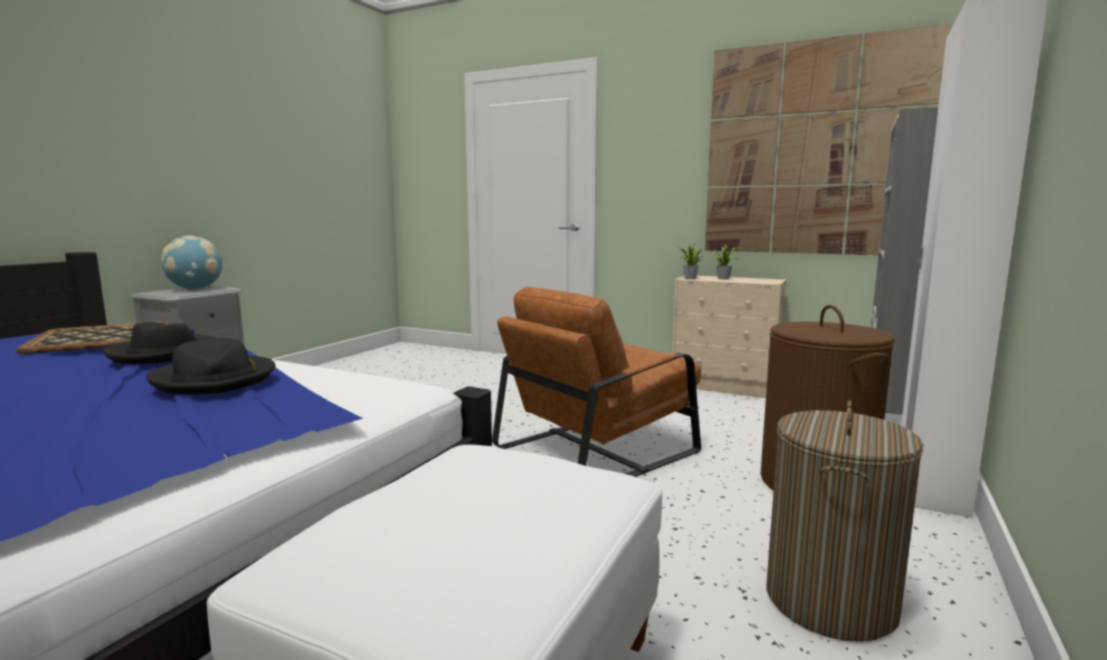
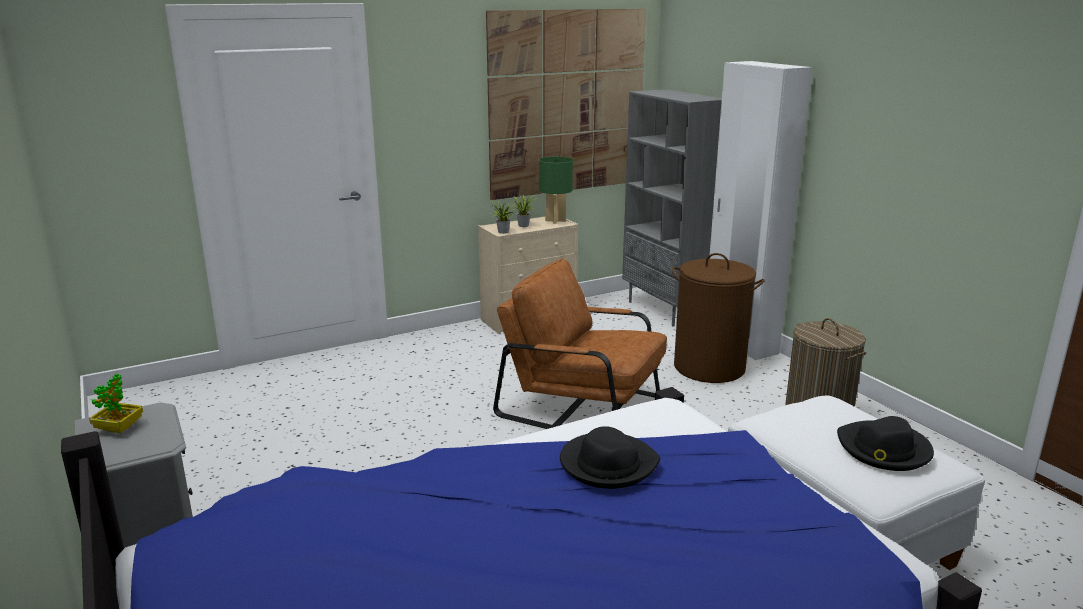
camera: 55 degrees left, 10 degrees up
(103, 338) = (317, 514): tray -> none
(163, 353) = (468, 481): black hat -> black hat (884, 449)
(195, 289) = (119, 428): globe -> potted plant
(599, 448) = (582, 405): brown armchair -> brown armchair turned 120 degrees clockwise
(765, 280) = (555, 220): none -> green table lamp

